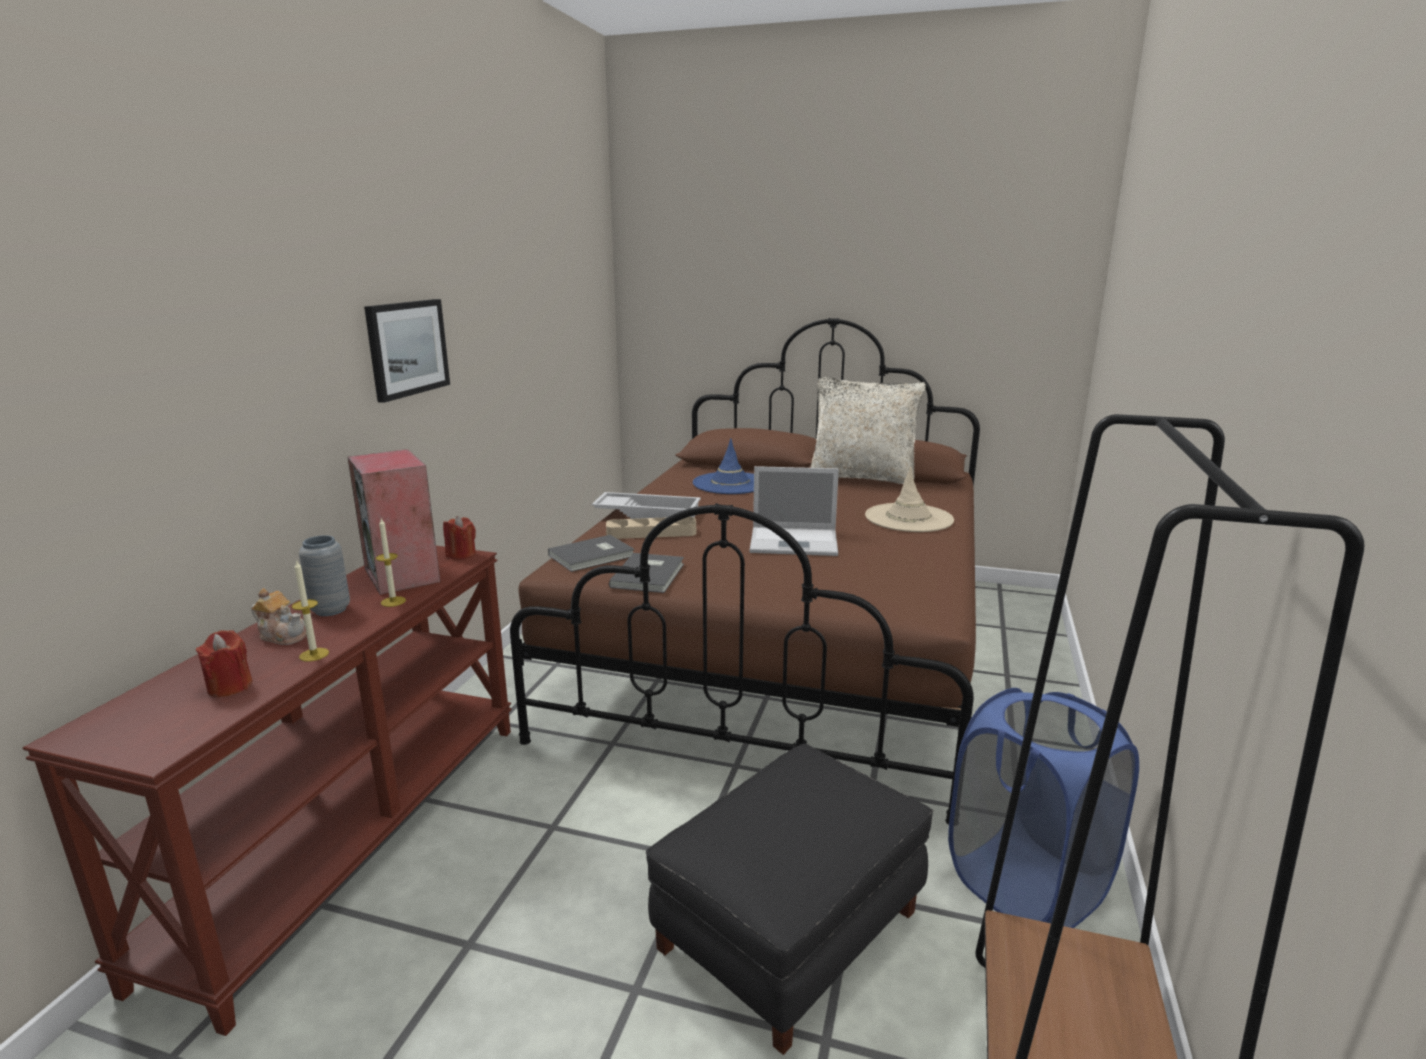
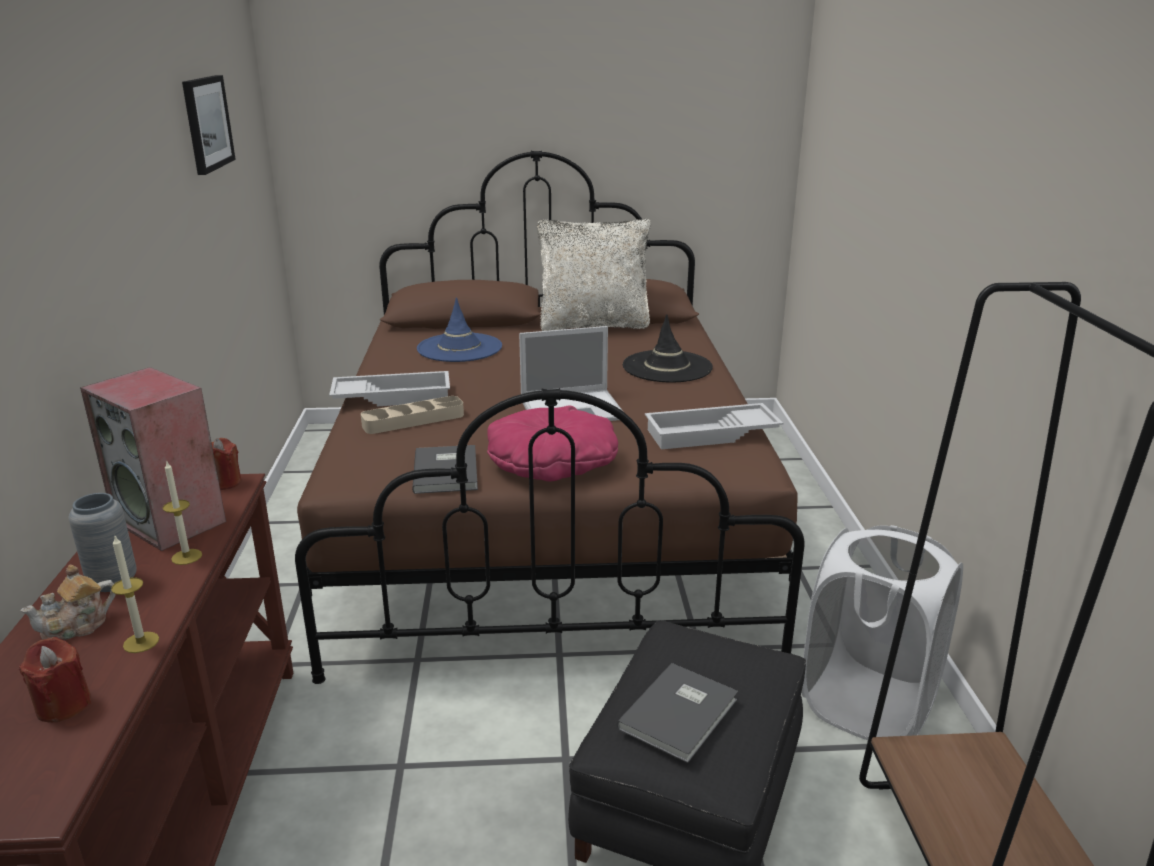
camera: 20 degrees left, 5 degrees up
(283, 636) = (77, 627): teapot -> teapot turned 135 degrees clockwise
(407, 348) = (105, 236): picture -> picture (207, 123)
(593, 556) = (367, 458): grey book -> grey book (682, 714)
(744, 579) = (551, 460): none -> pink pillow
(908, 518) = (667, 367): beige hat -> black hat
(912, 579) = (711, 435): none -> white tray
(1026, 884) = (867, 704): blue laundry basket -> white laundry basket

